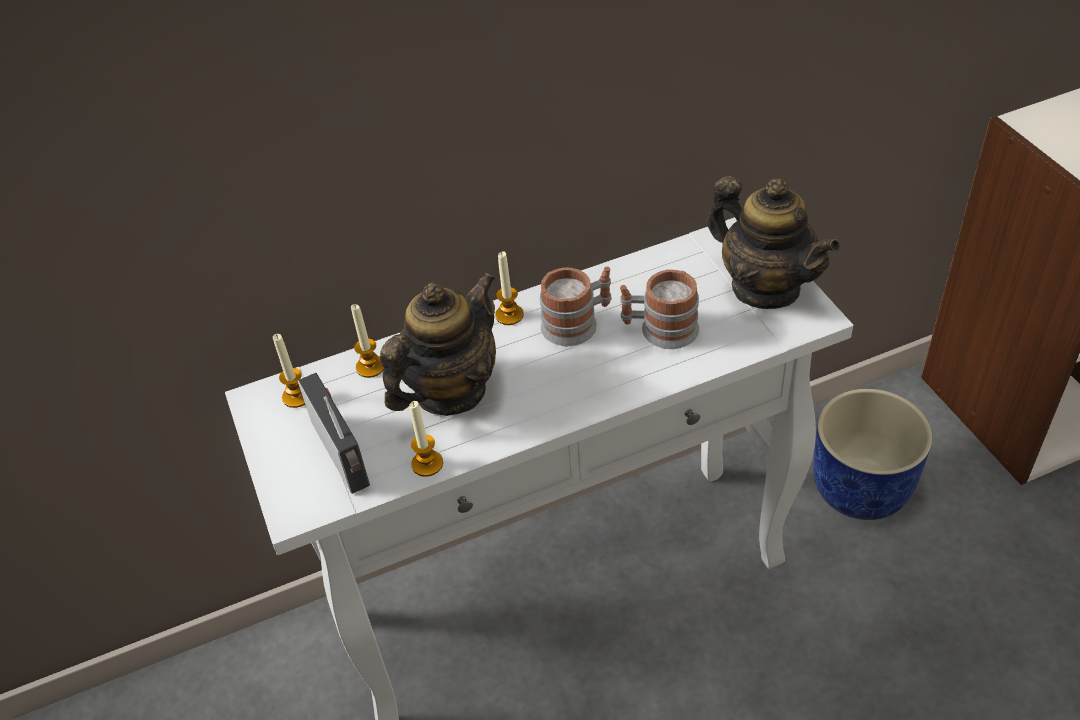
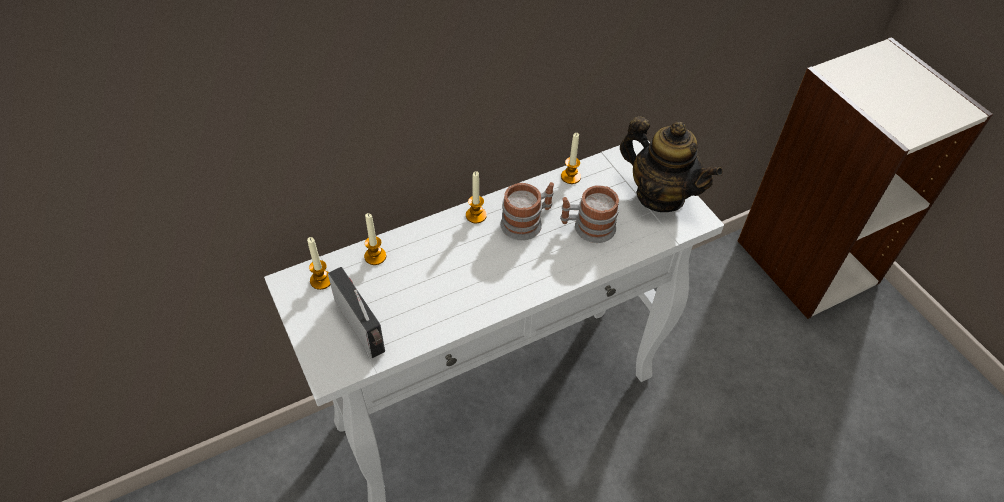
camera: 10 degrees left, 5 degrees up
(427, 464) = (426, 334): candle -> candle (570, 177)
(450, 391) = (437, 275): teapot -> none
(859, 487) = (700, 321): blue planter -> none

